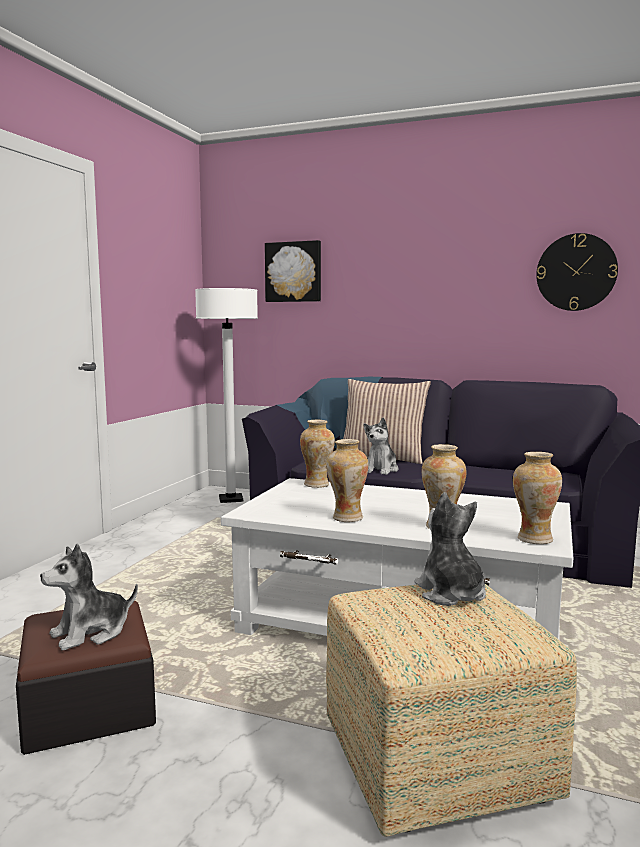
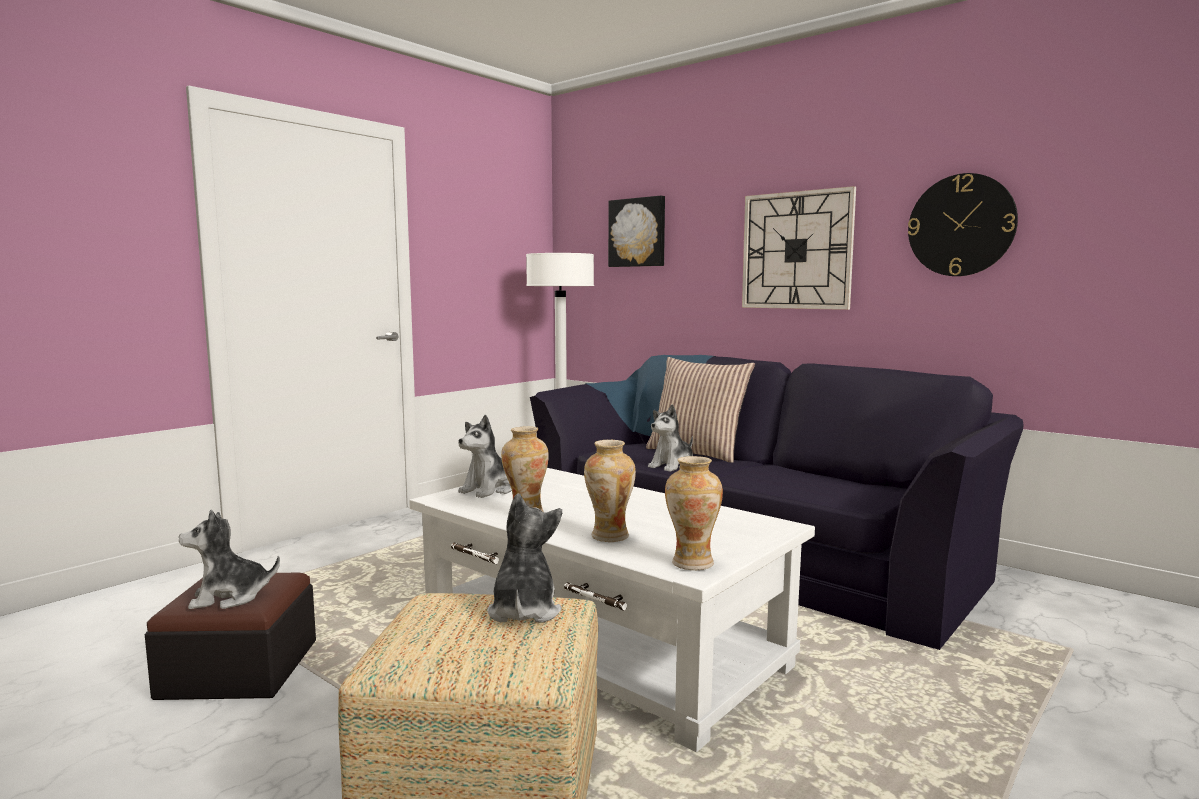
camera: 20 degrees right, 0 degrees up
(281, 501) = (490, 489): none -> plush toy
(317, 485) = (554, 476): vase -> none
(443, 289) = (796, 250): none -> wall clock

